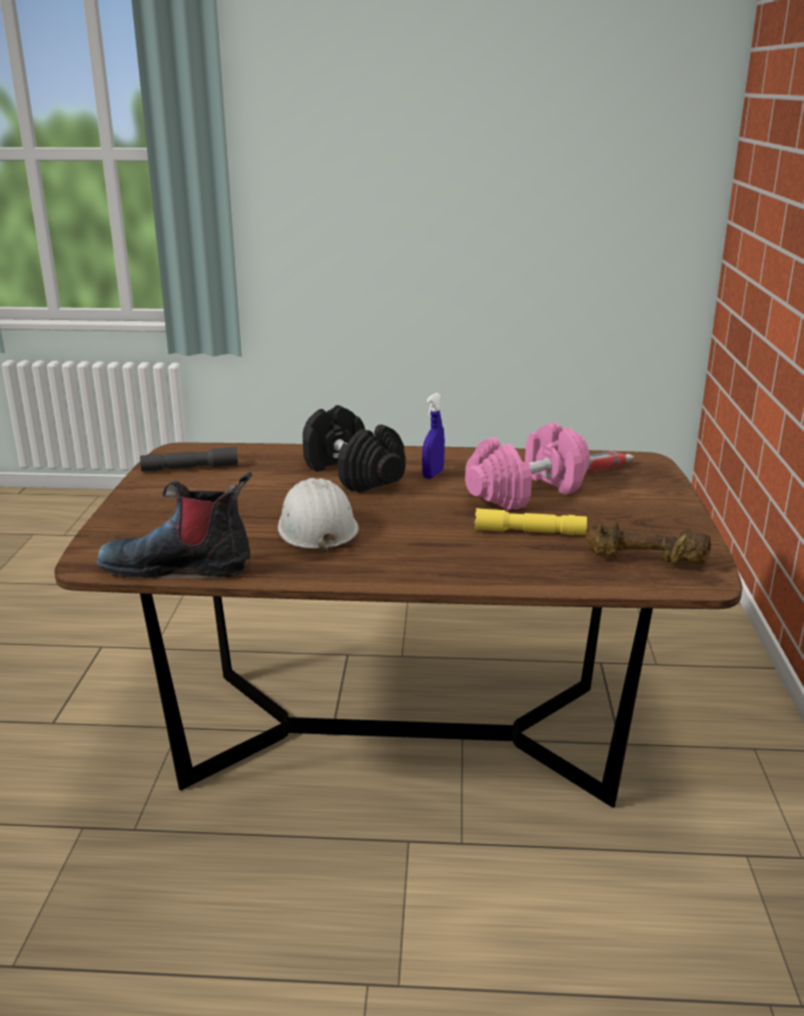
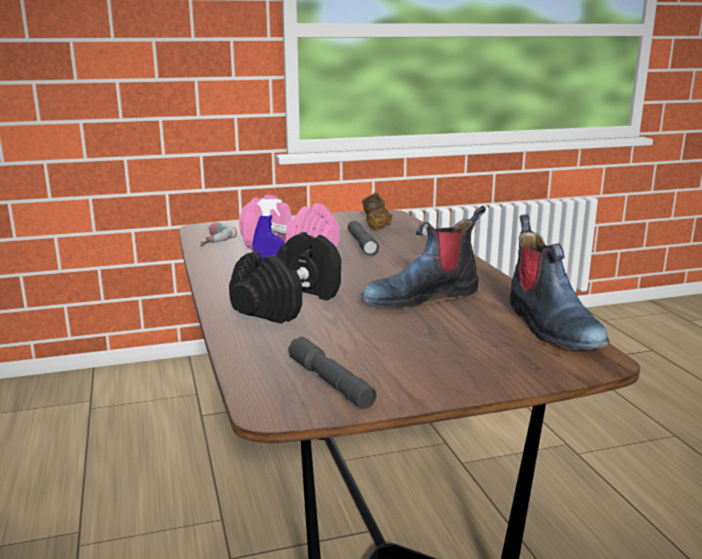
camera: 110 degrees left, 5 degrees down
(316, 527) = (421, 296): white hard hat -> boot
(529, 532) = (362, 244): yellow flashlight -> grey flashlight

